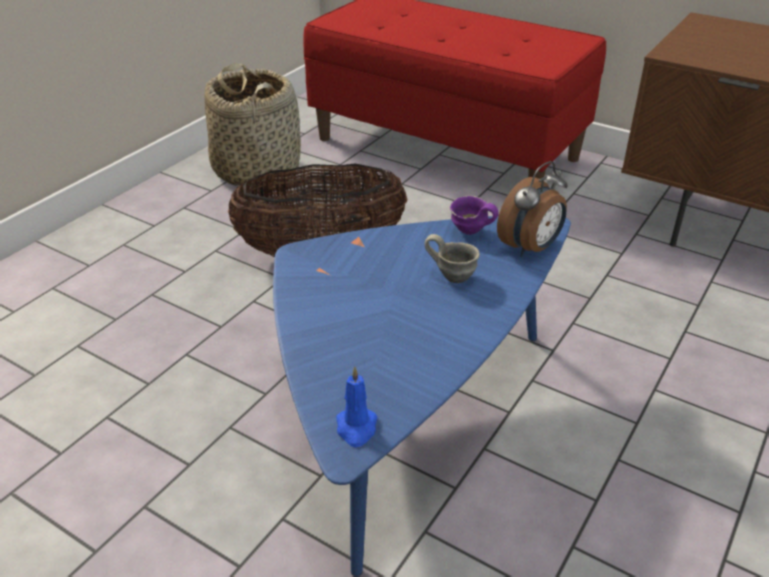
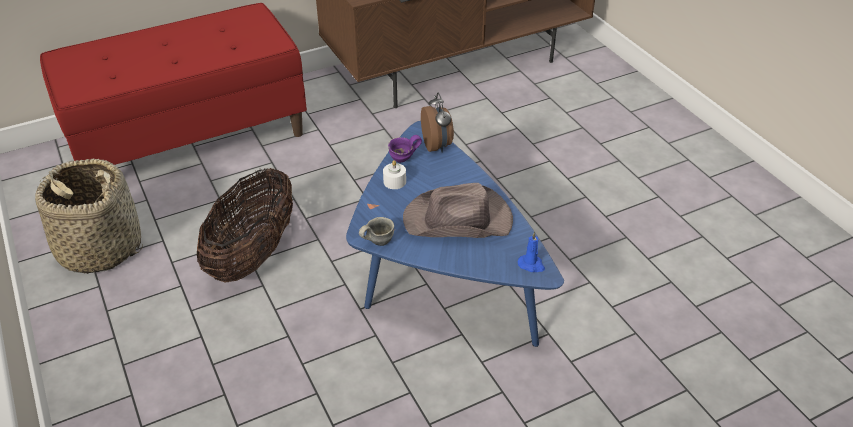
camera: 60 degrees left, 5 degrees up
(393, 320) = (459, 220): none -> brown hat
(419, 241) = (394, 182): none -> white candle
(453, 275) = (437, 183): grey mug -> grey mug (377, 242)

